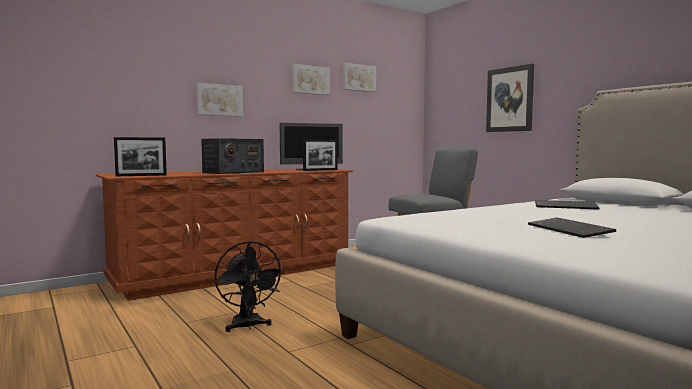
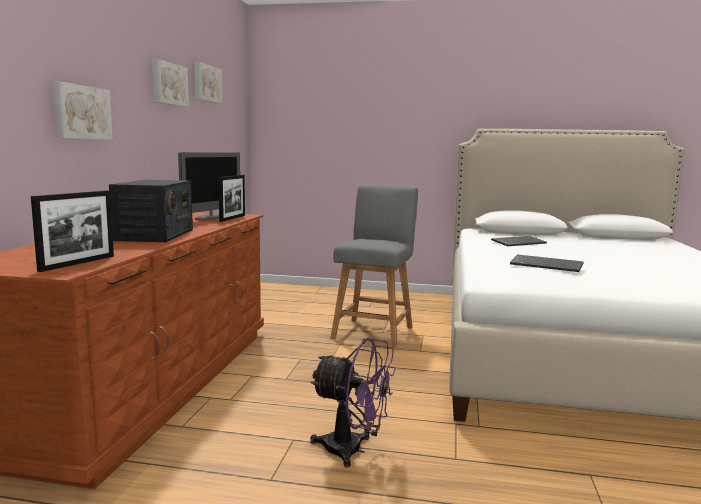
camera: 45 degrees left, 5 degrees up
(248, 326) = (353, 450): black fan -> purple fan
(509, 99) = (374, 126): picture -> none
(571, 230) = (632, 271): keyboard -> keyboard (547, 265)

